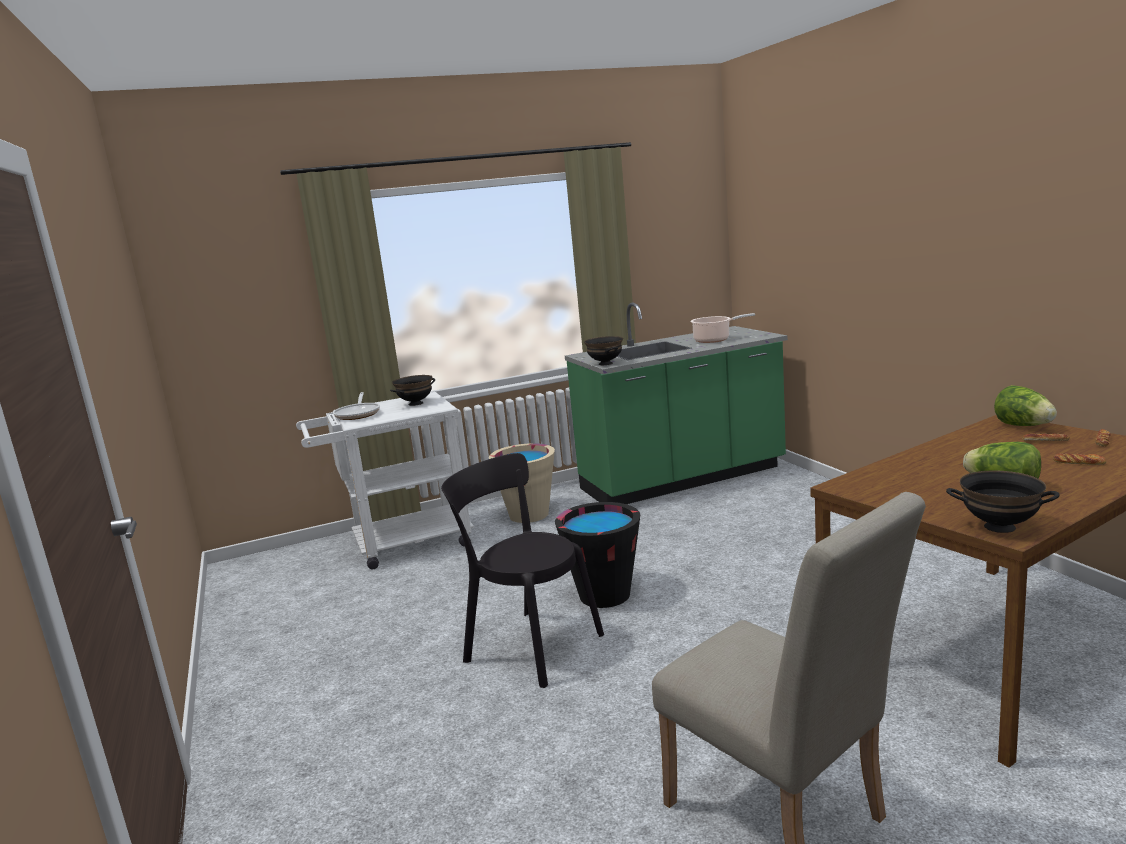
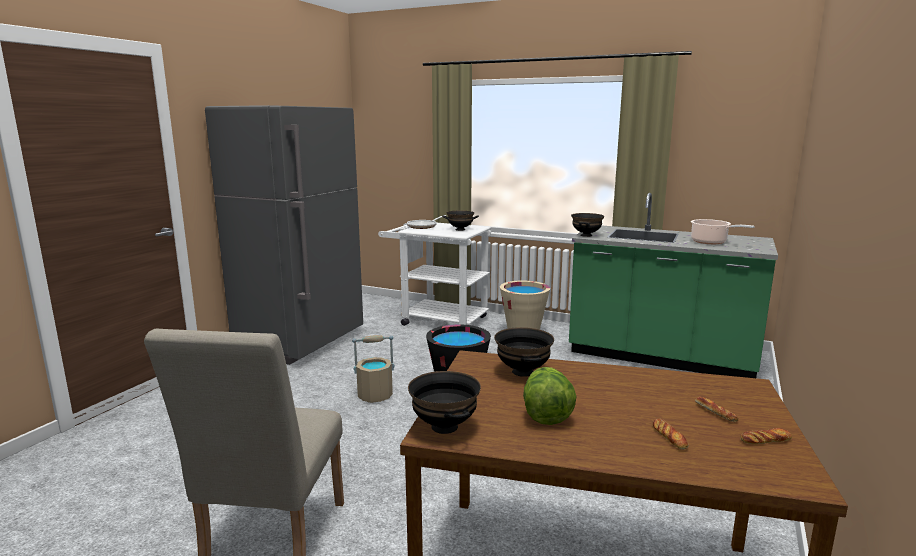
camera: 45 degrees right, 0 degrees up
(280, 655) = (302, 343): none -> grey fridge
(529, 645) = (375, 395): black chair -> beige bucket
(899, 476) = (522, 372): none -> black bowl
(1024, 426) = (749, 396): lettuce -> none

